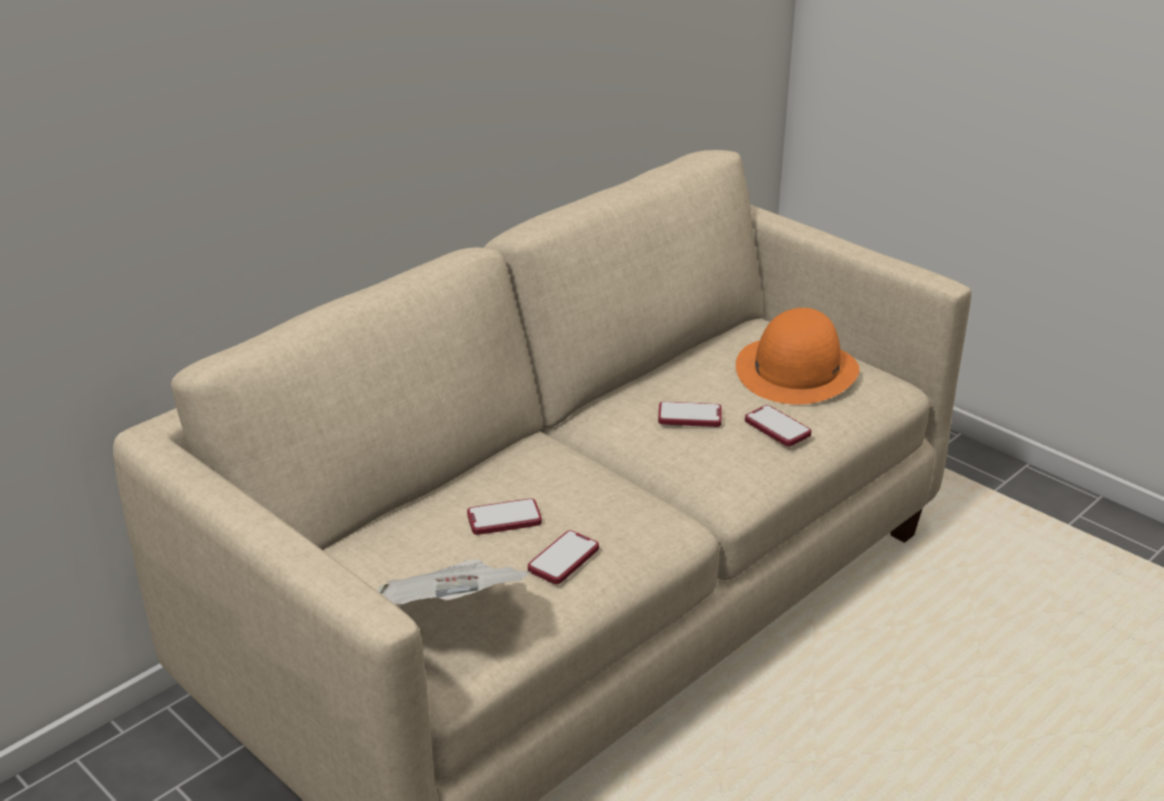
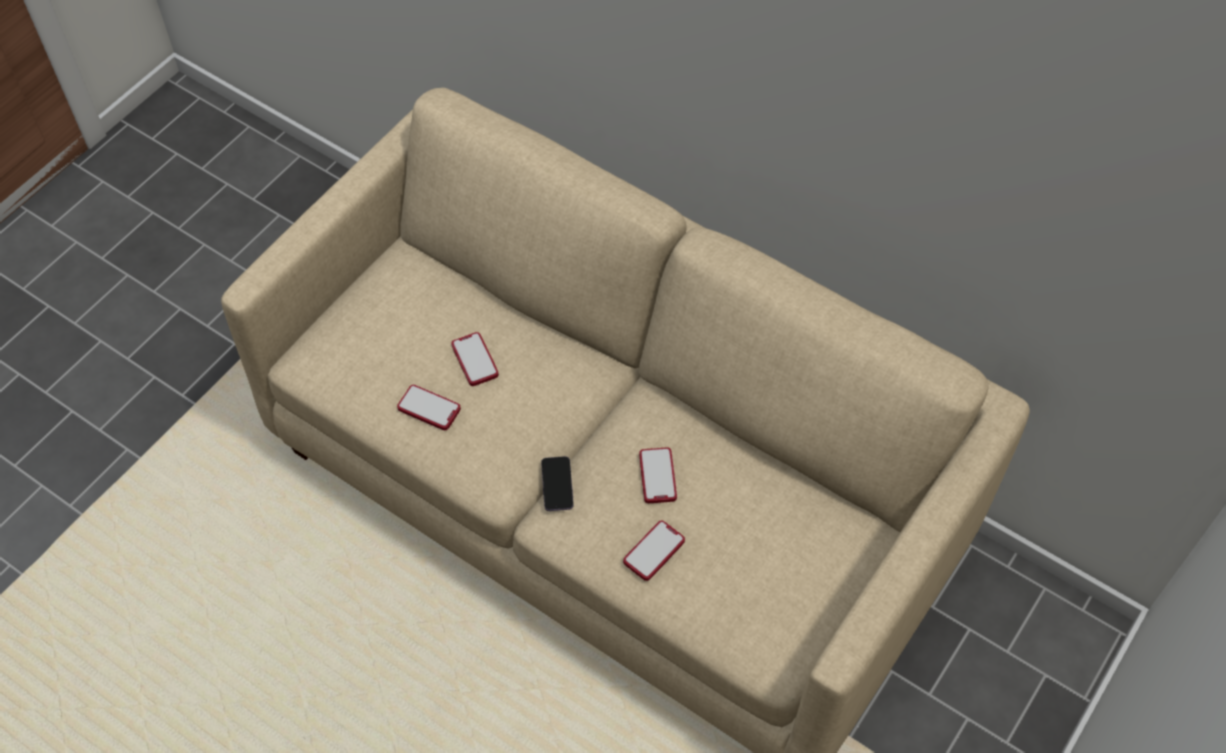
camera: 80 degrees right, 25 degrees up
(454, 614) = (356, 351): newspaper -> none
(684, 484) = (557, 485): none -> phone
(796, 370) = (766, 564): orange hat -> none

